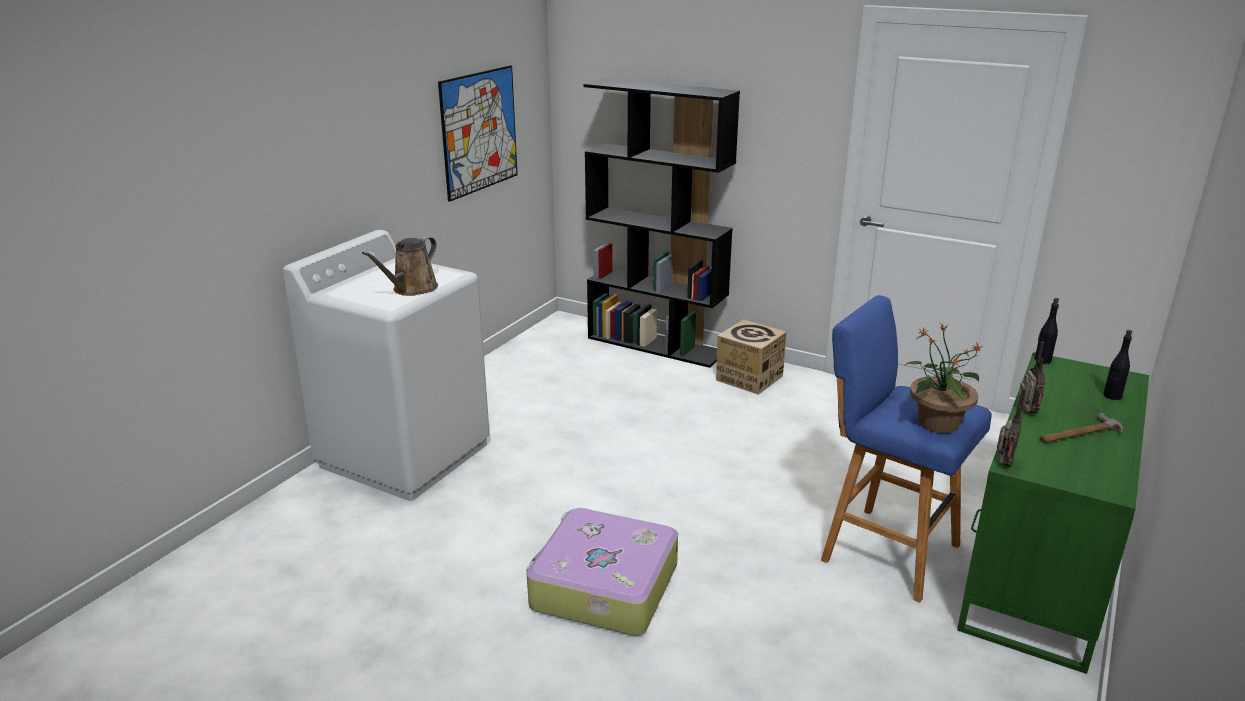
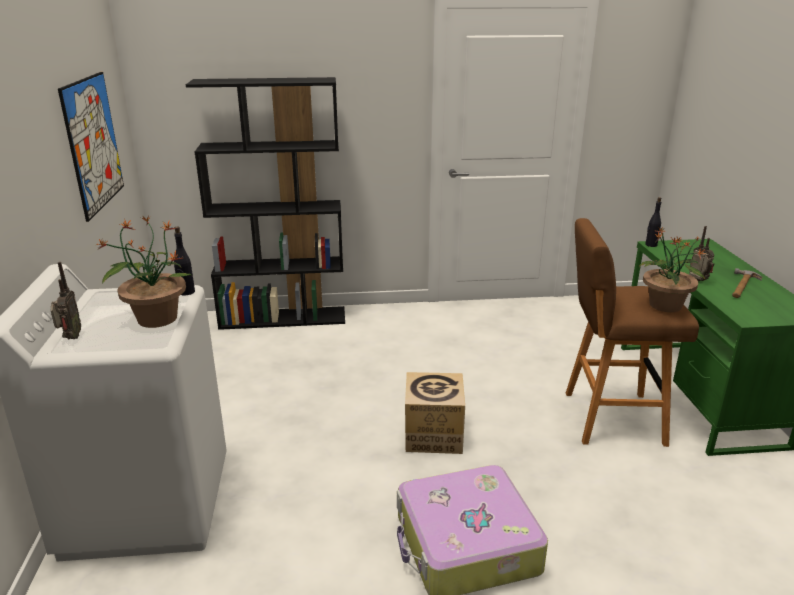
camera: 35 degrees left, 0 degrees up
(412, 289) = (156, 318): brown watering can -> potted plant
(749, 378) = (382, 323): cardboard box -> cardboard box (433, 435)
(886, 550) = (609, 418): blue stool -> brown stool
(1003, 464) = (741, 320): radio -> radio (70, 338)
(1112, 396) = (716, 257): black bottle -> black bottle (186, 292)

